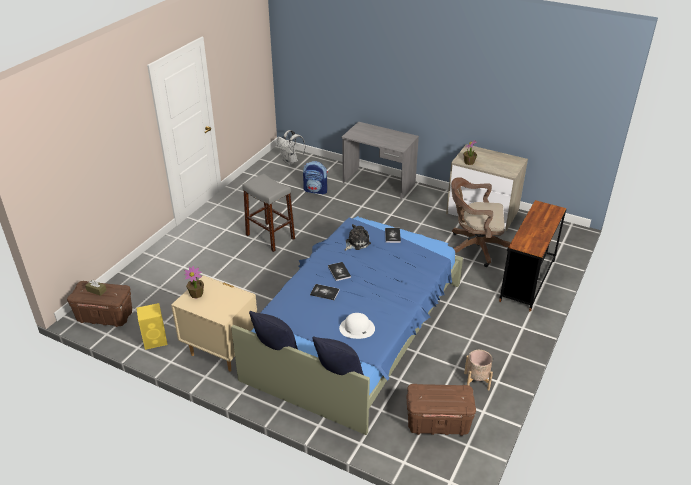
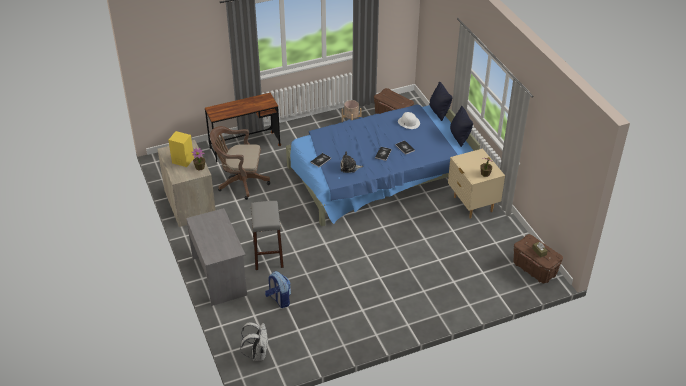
camera: 140 degrees left, 5 degrees up
(156, 340) = (508, 233): yellow speaker -> yellow speaker (182, 160)
(270, 237) = (365, 272): grey stool -> grey stool (268, 255)
(474, 247) = (240, 182): brown office chair -> brown office chair turned 135 degrees clockwise

